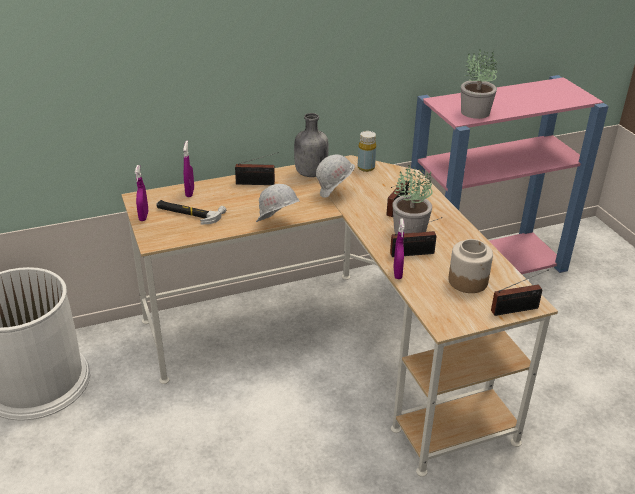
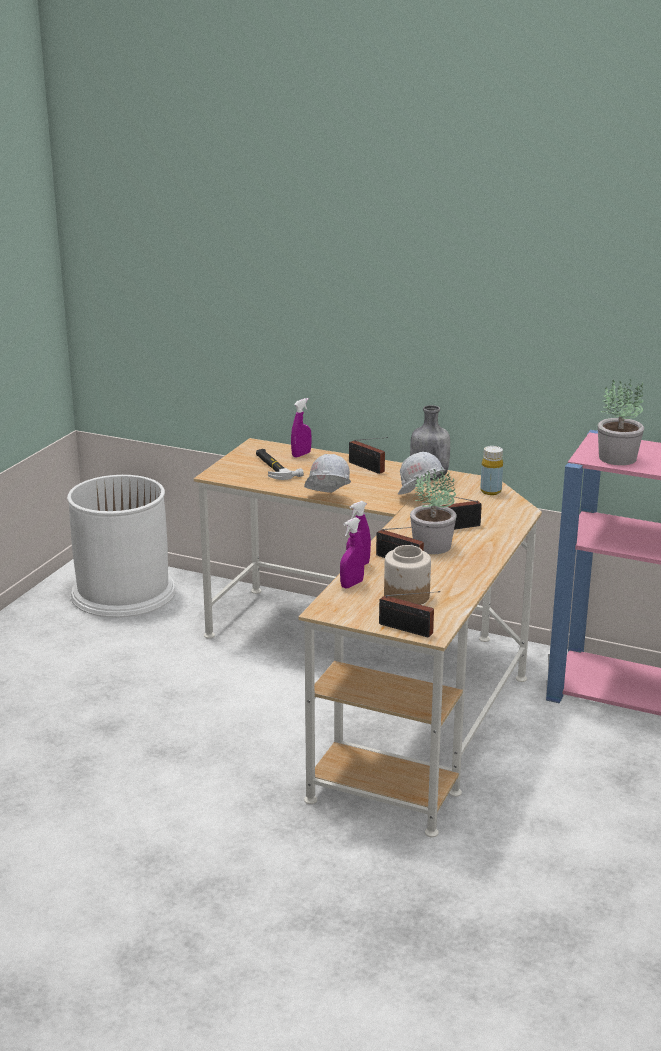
camera: 45 degrees right, 10 degrees down
(143, 216) = (238, 457): purple spray bottle -> purple spray bottle (352, 584)

